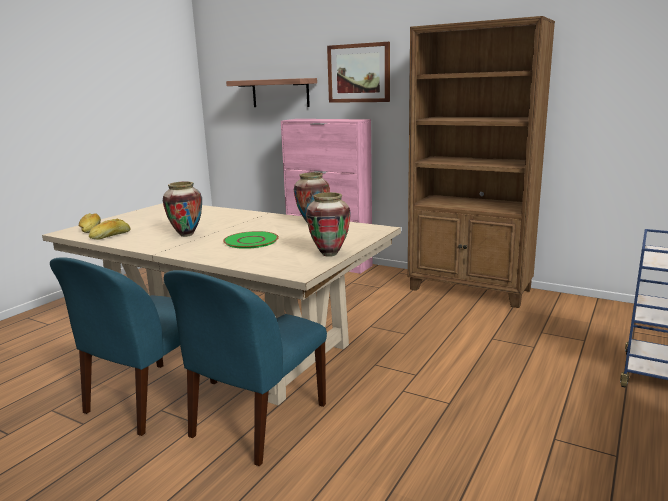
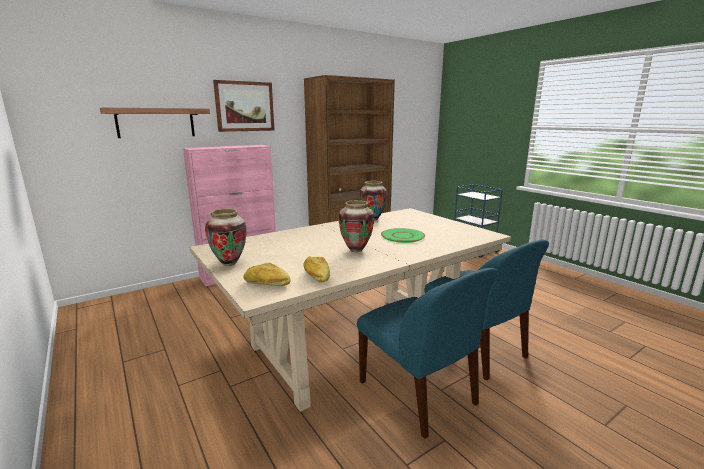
camera: 65 degrees left, 0 degrees up
(329, 254) = (456, 225): vase -> vase (229, 263)

